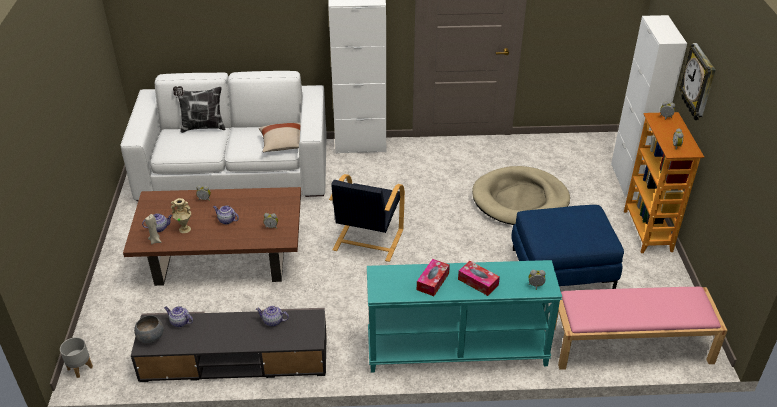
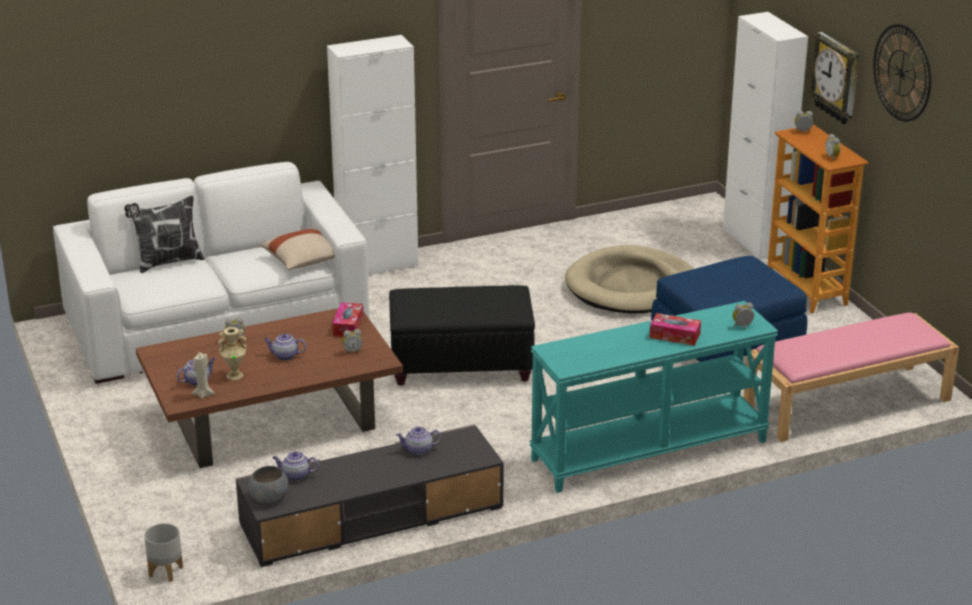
camera: 20 degrees left, 10 degrees down
(367, 240) = (460, 365): black armchair -> black ottoman
(433, 281) = (621, 345): tissue box -> tissue box (348, 326)
(739, 96) = (902, 73): none -> wall clock

